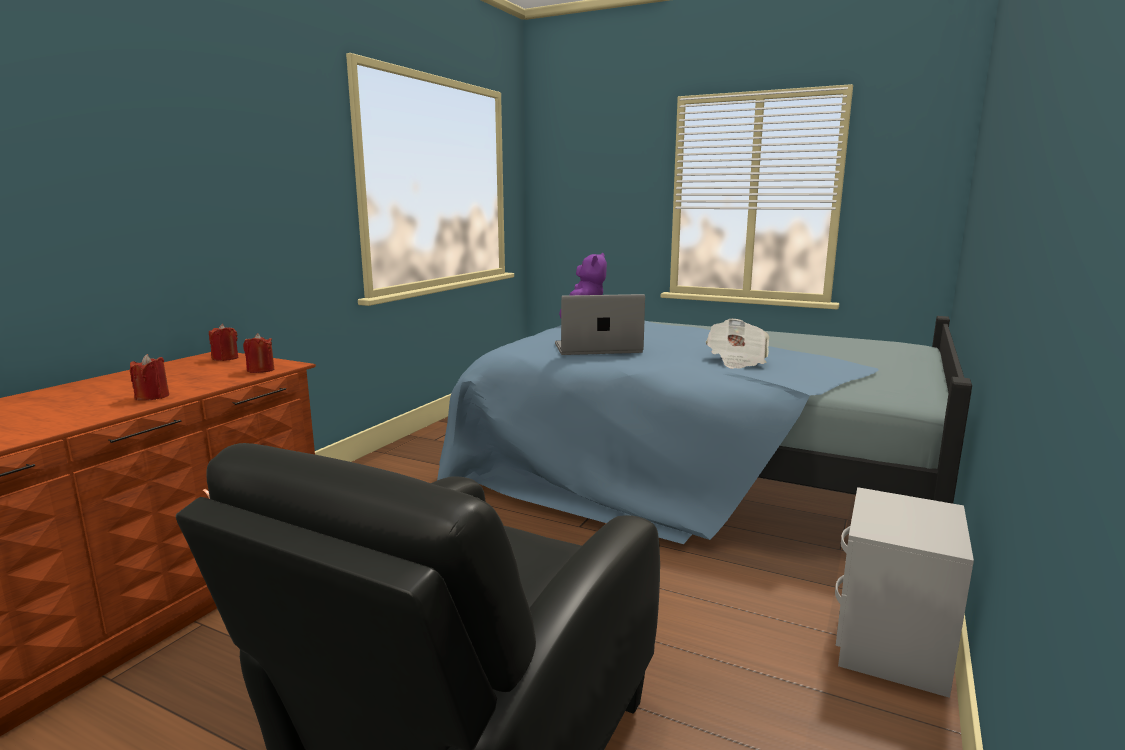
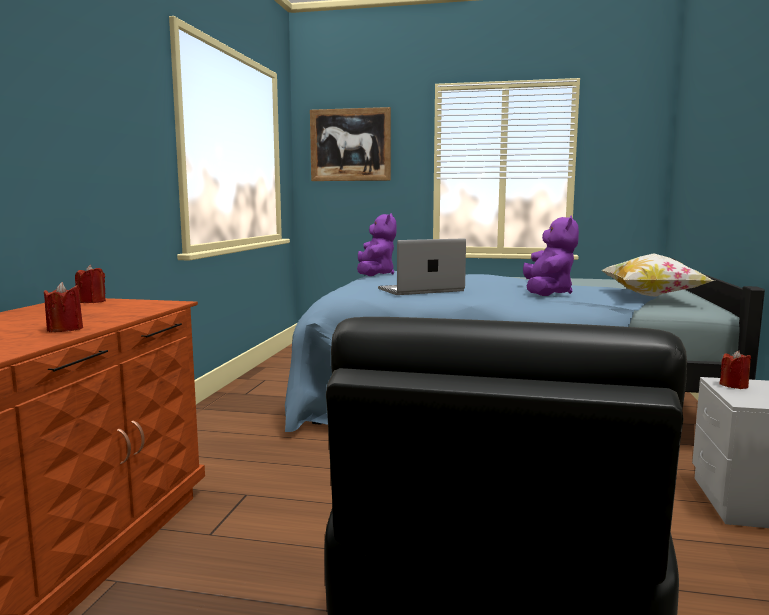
camera: 15 degrees left, 5 degrees down
(260, 370) = (149, 307): red candle -> red candle (734, 385)
(584, 168) = (350, 145): none -> picture
(736, 361) = (547, 293): newspaper -> purple plush toy
(860, 374) = (651, 296): none -> pillow

